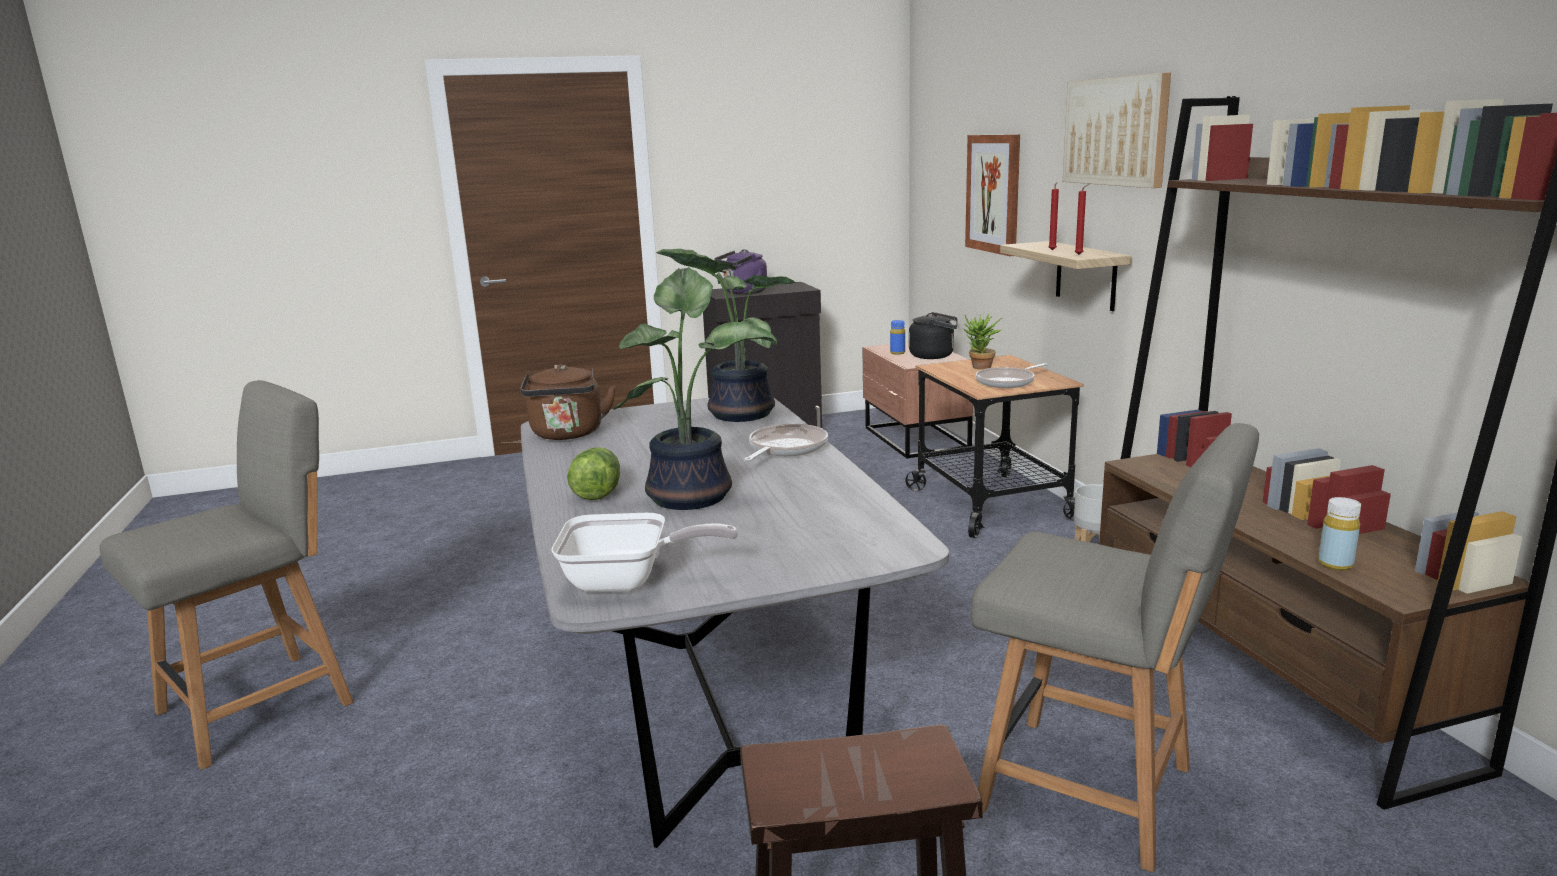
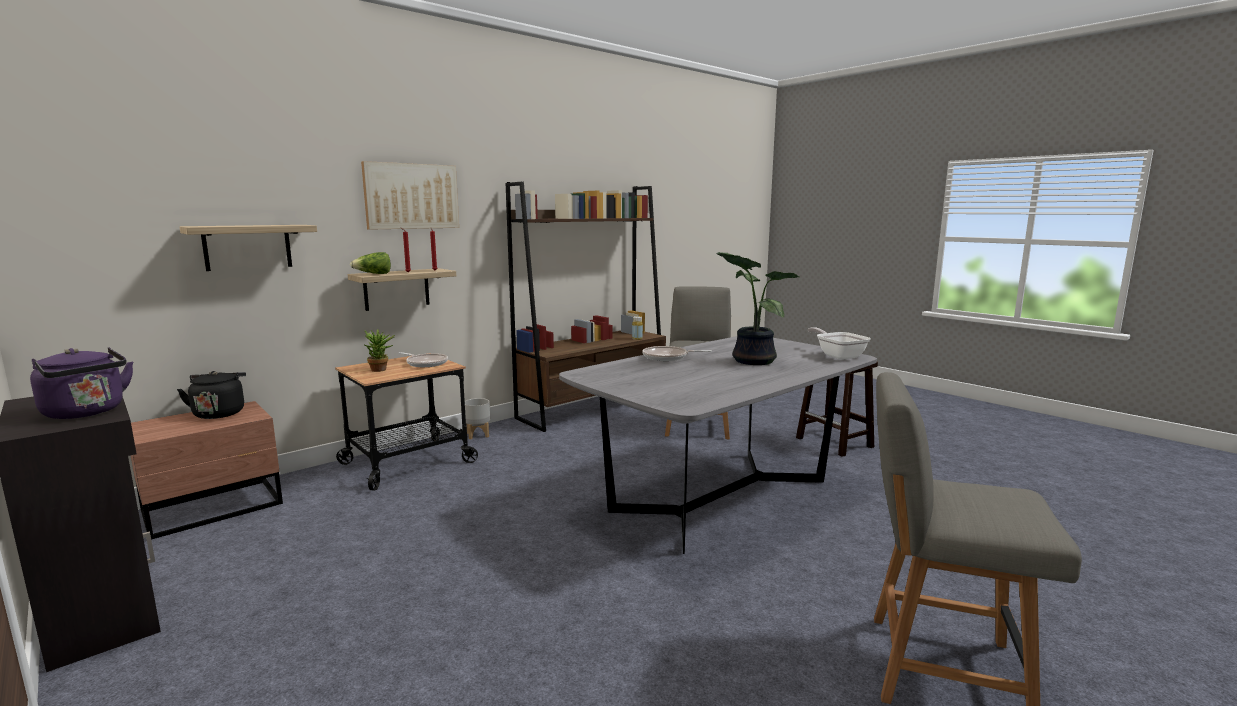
camera: 115 degrees left, 5 degrees down
(568, 434) = (701, 397): brown kettle -> none
(596, 491) = (774, 374): lettuce -> lettuce (373, 274)
(737, 413) = (613, 372): potted plant -> none
(897, 353) = (189, 426): blue bottle -> none
(994, 193) = (247, 247): picture -> shelf

